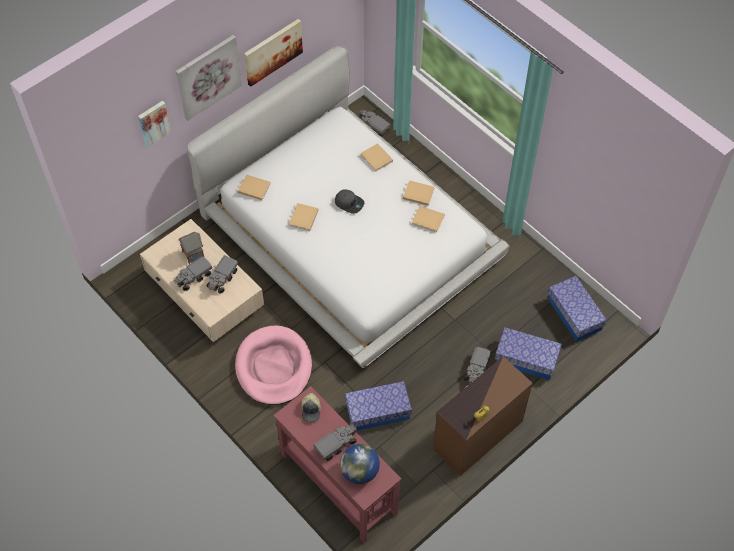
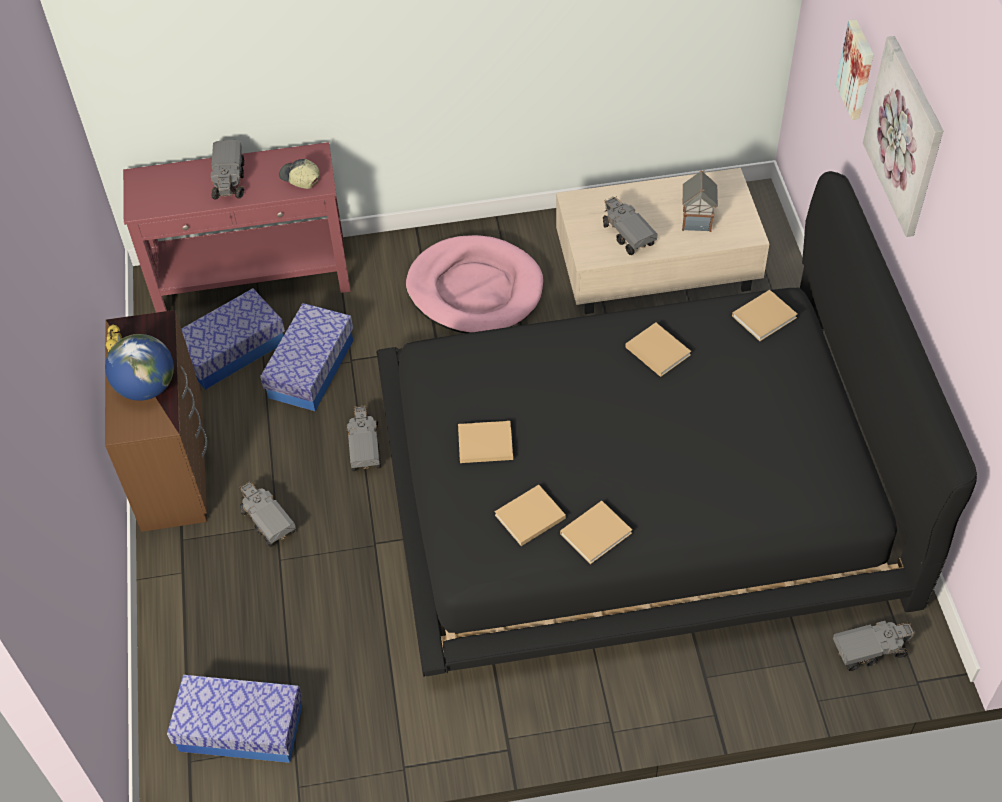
camera: 125 degrees right, 5 degrees down
(193, 278) = (654, 206): toy truck -> toy truck (364, 448)
(272, 51) = (952, 286): picture -> none
(349, 203) = (645, 424): grey cap -> none
(349, 235) = (640, 486): white bed -> black bed
(359, 471) = (173, 187): globe -> globe (147, 387)
(377, 159) = (718, 512): beige book -> beige book (483, 443)
(526, 359) = (228, 601): storage box -> storage box (232, 351)

